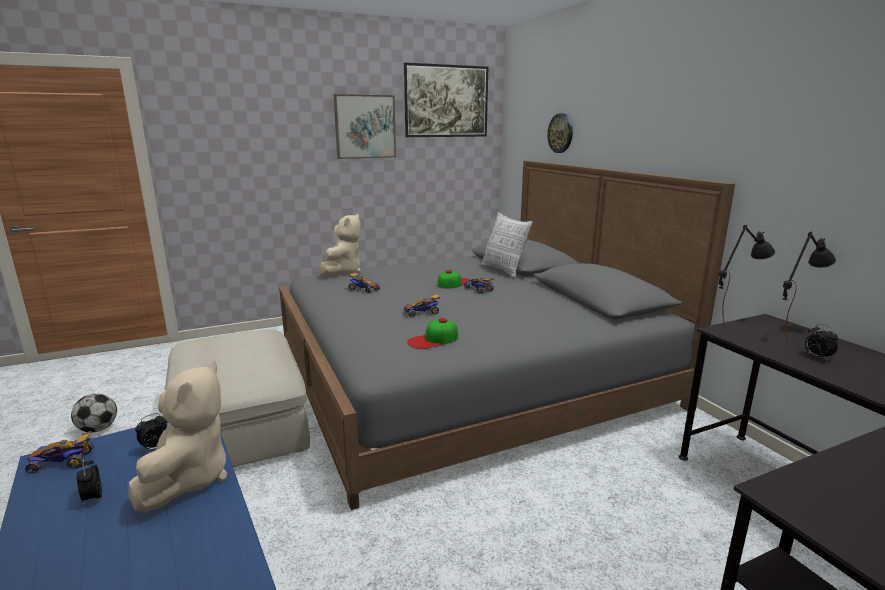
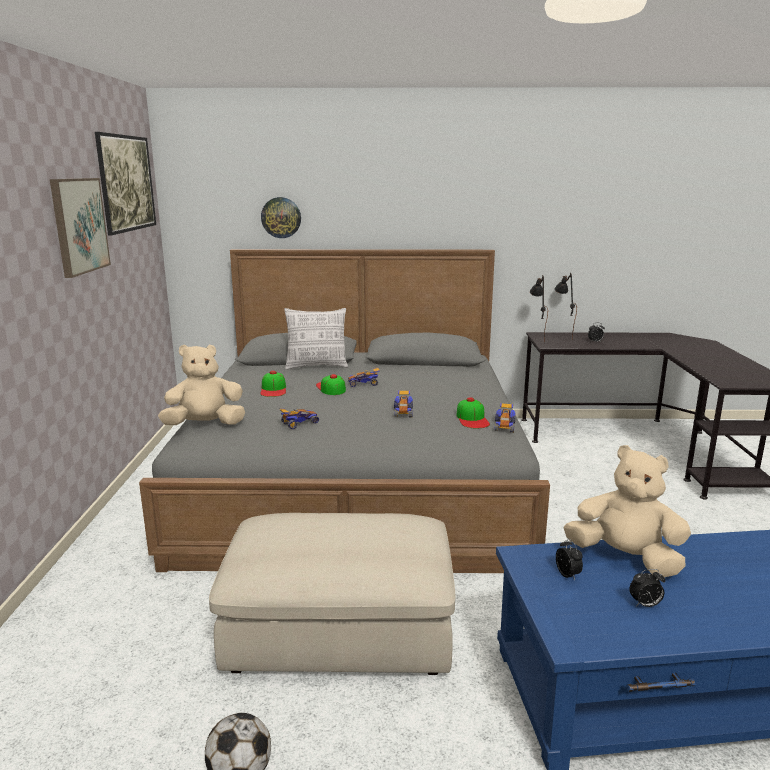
camera: 65 degrees left, 0 degrees up
(64, 462) = (577, 629): toy car -> toy car (504, 426)
(343, 271) = (205, 425): beige plush toy -> beige plush toy turned 60 degrees counterclockwise
(429, 271) = (273, 389): none -> cap

